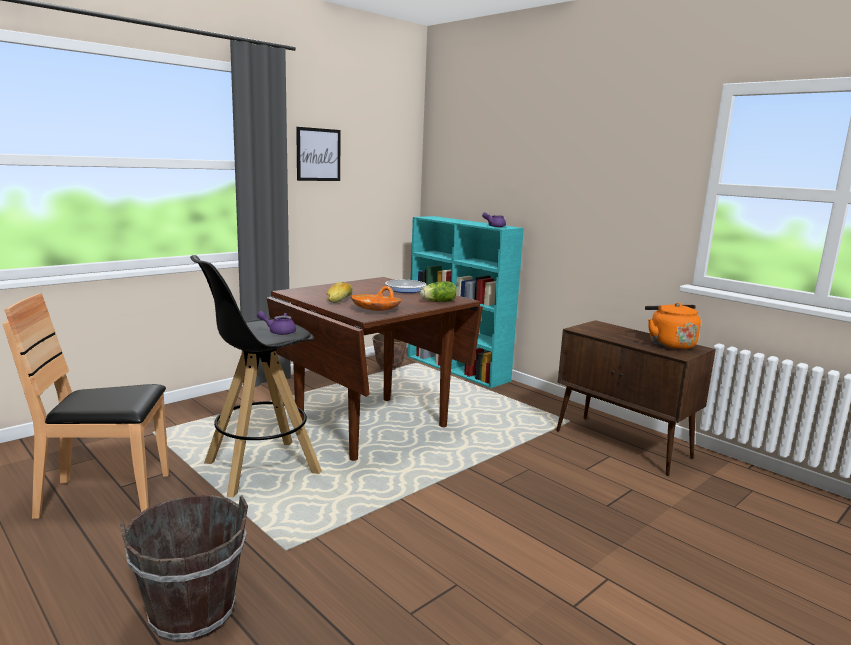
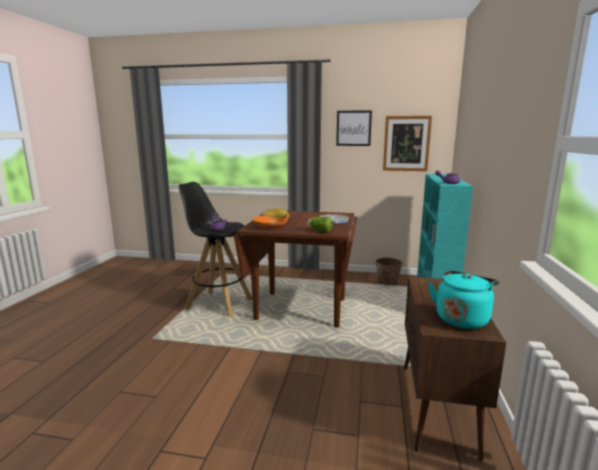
camera: 55 degrees right, 0 degrees up
(106, 496) = (163, 290): brown chair -> none
(192, 613) = (93, 340): brown bucket -> none
(378, 178) = (406, 143): none -> picture
(669, 344) = (462, 318): orange kettle -> turquoise kettle

